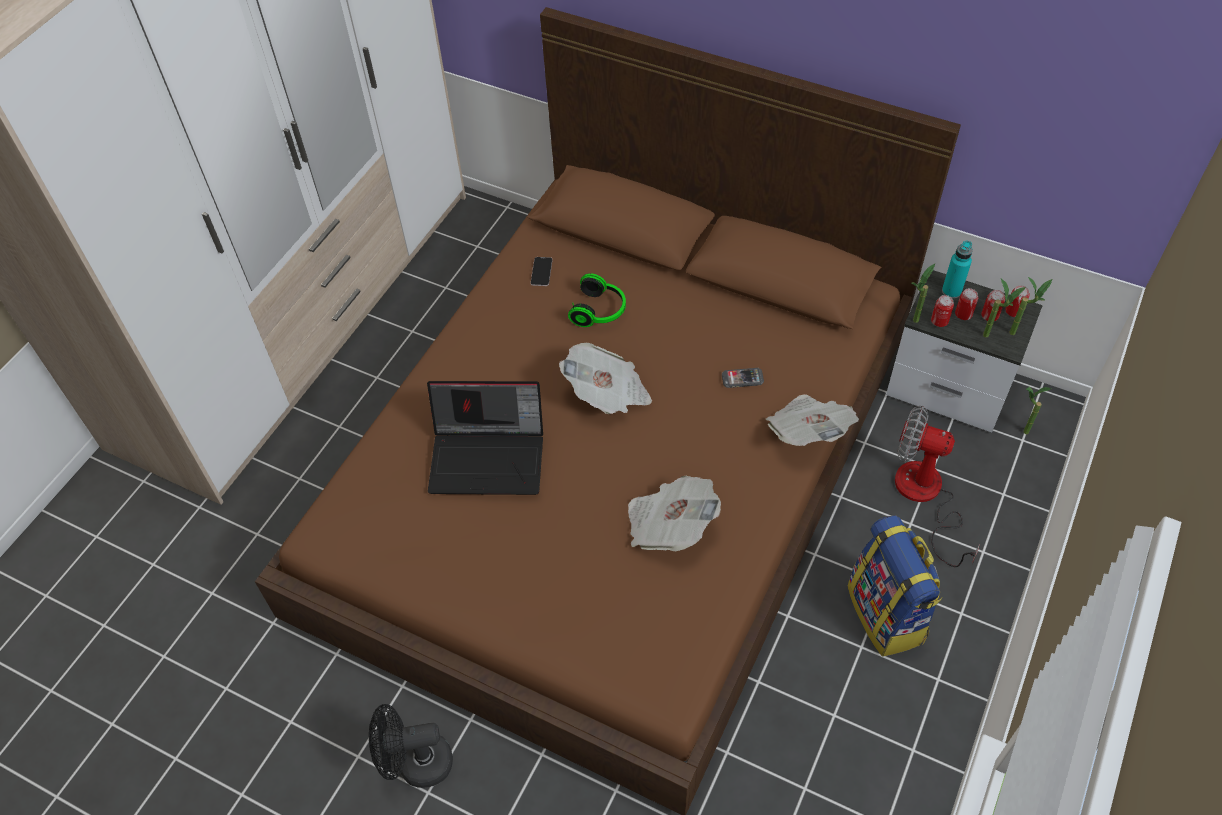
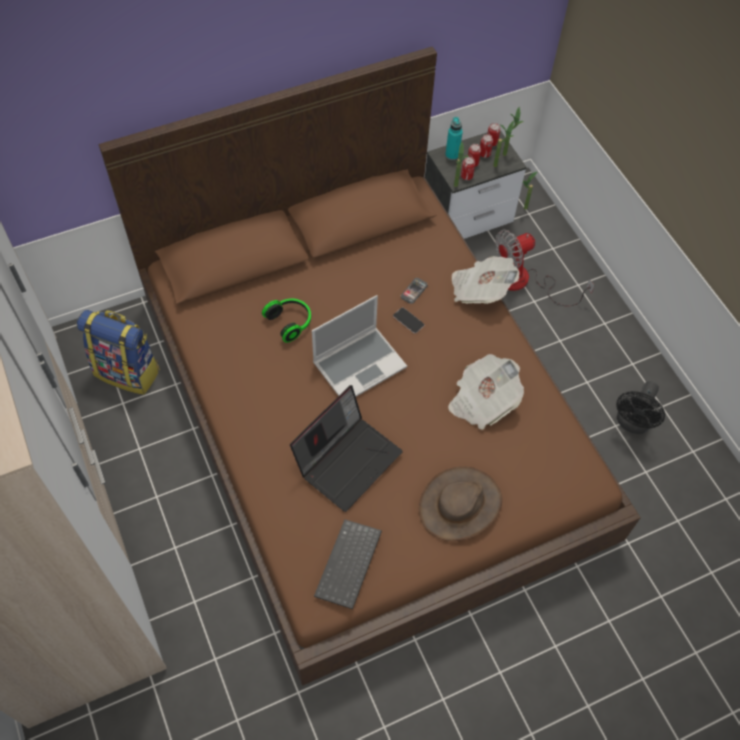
camera: 55 degrees left, 5 degrees up
(375, 537) = (349, 565): none -> keyboard
(416, 764) = (475, 666): black fan -> black fan (632, 424)
(525, 587) = (460, 505): none -> brown hat
(541, 272) = (224, 330): phone -> phone (408, 320)
(607, 394) = (359, 364): newspaper -> laptop
(887, 614) = (578, 355): backpack -> backpack (128, 371)

